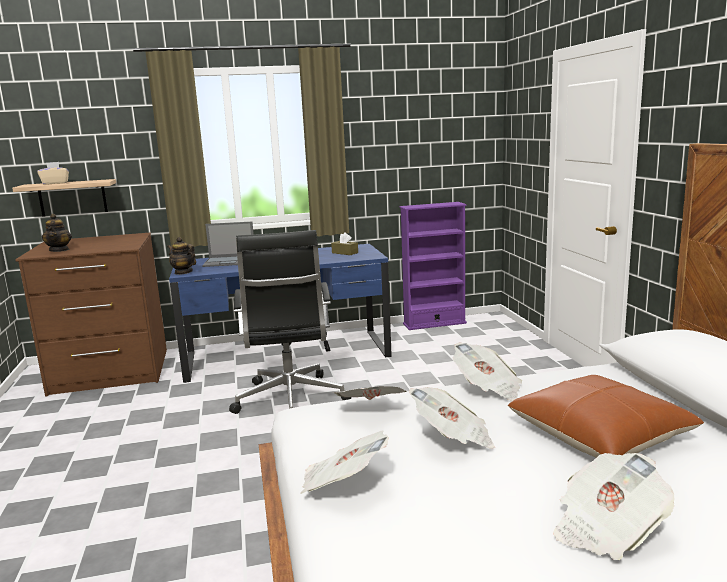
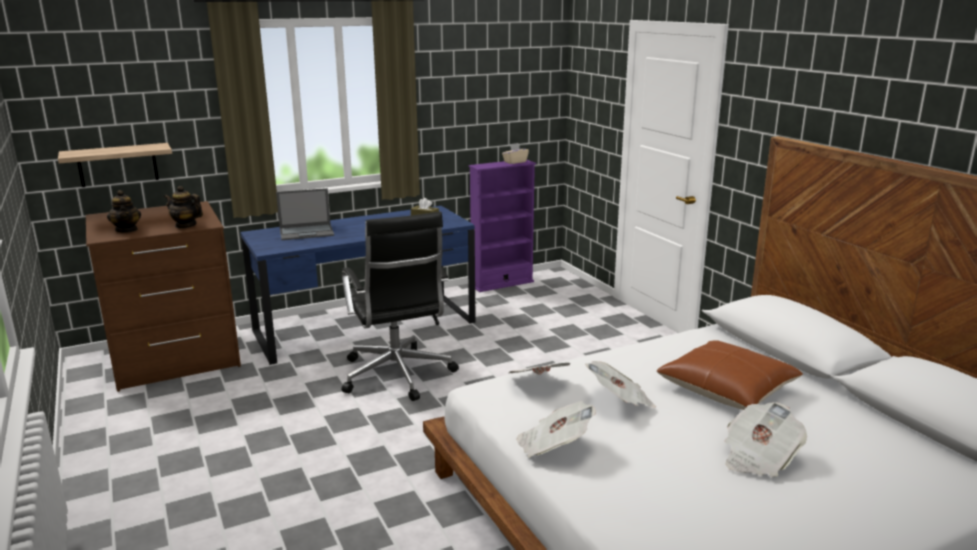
camera: 15 degrees left, 5 degrees up
(55, 183) = (103, 151): beige tissue box -> beige tissue box (515, 162)
(183, 272) = (266, 248): teapot -> teapot (186, 225)
(488, 388) = (624, 356): newspaper -> none

